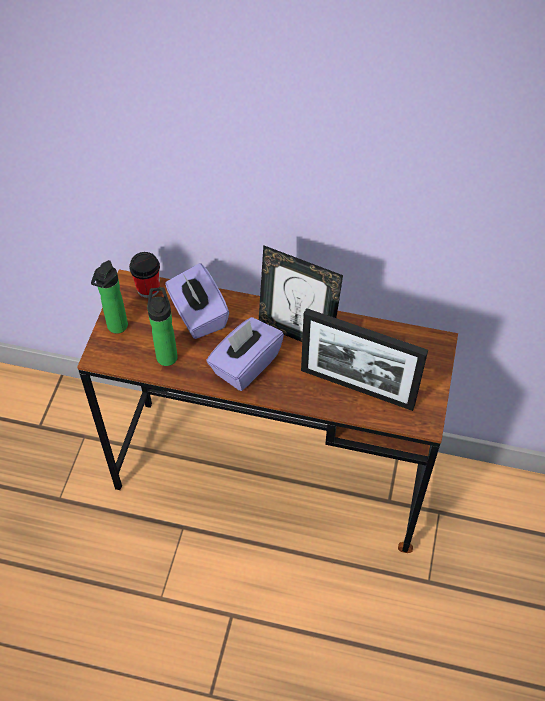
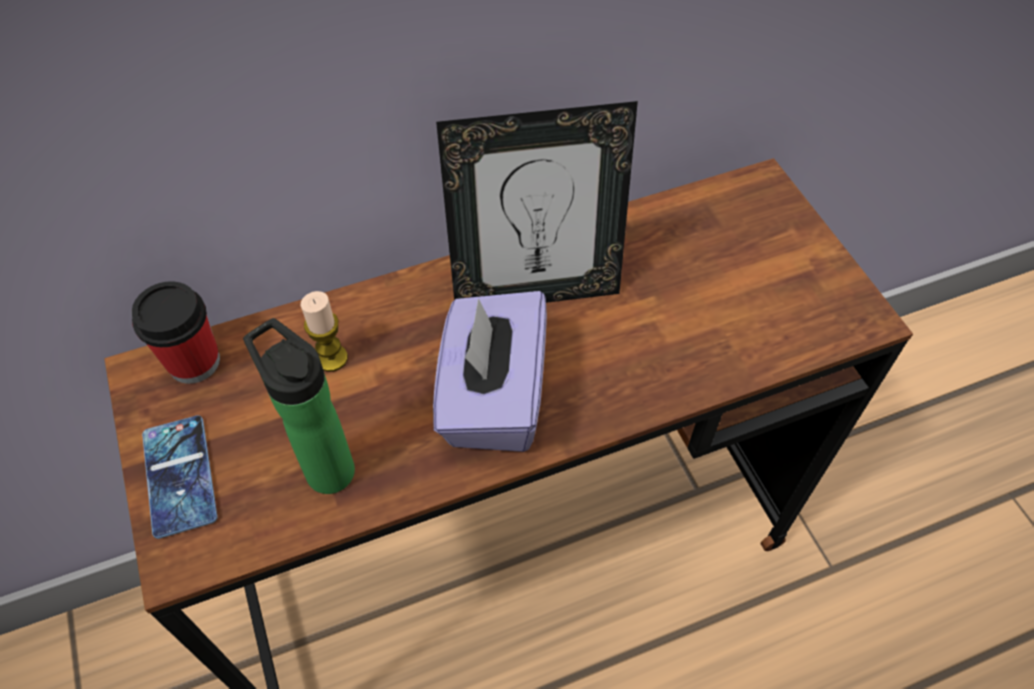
camera: 35 degrees left, 0 degrees up
(116, 328) = (179, 475): bottle -> phone
(198, 315) = (331, 358): purple tissue box -> candle
(357, 388) = (711, 325): picture frame -> none

